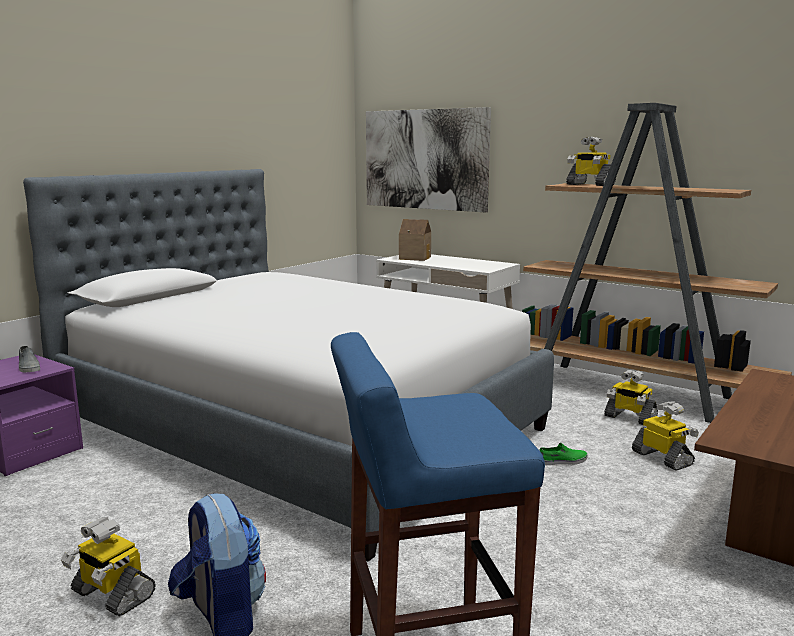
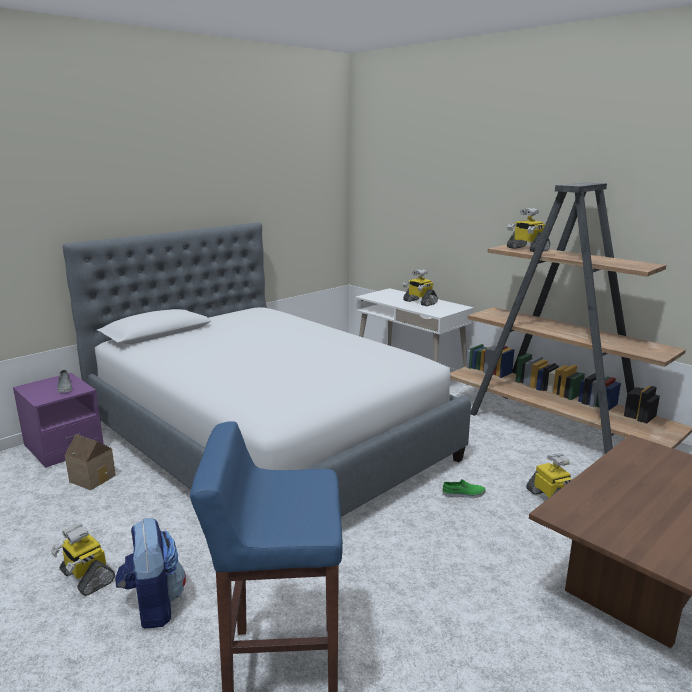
camera: 10 degrees right, 5 degrees up
(415, 258) = (388, 296): toy house -> toy house (94, 477)
(425, 159) = (402, 211): picture -> none
(629, 418) = (540, 455): toy robot -> toy robot (419, 302)

